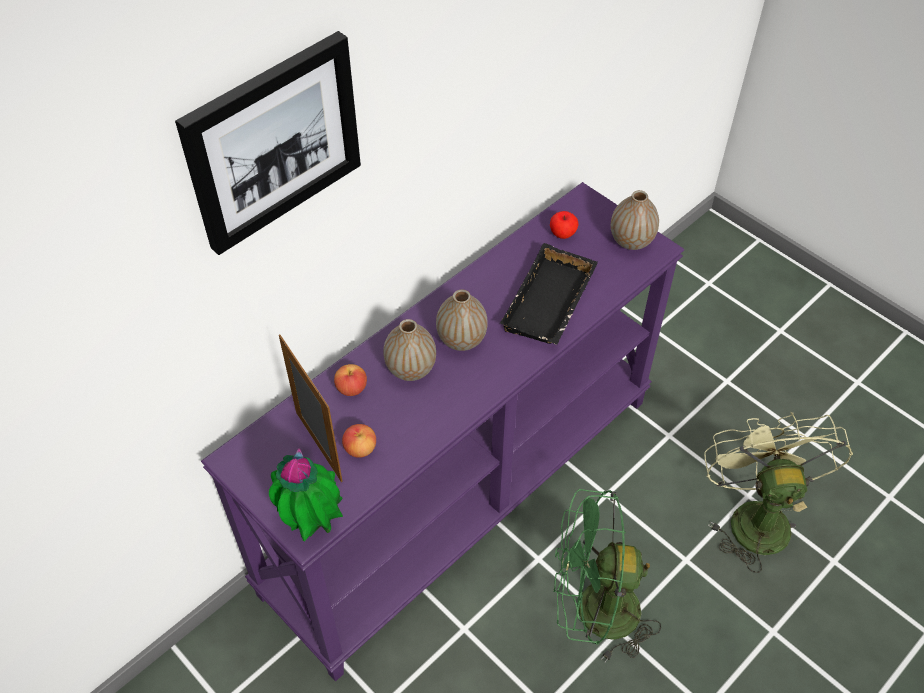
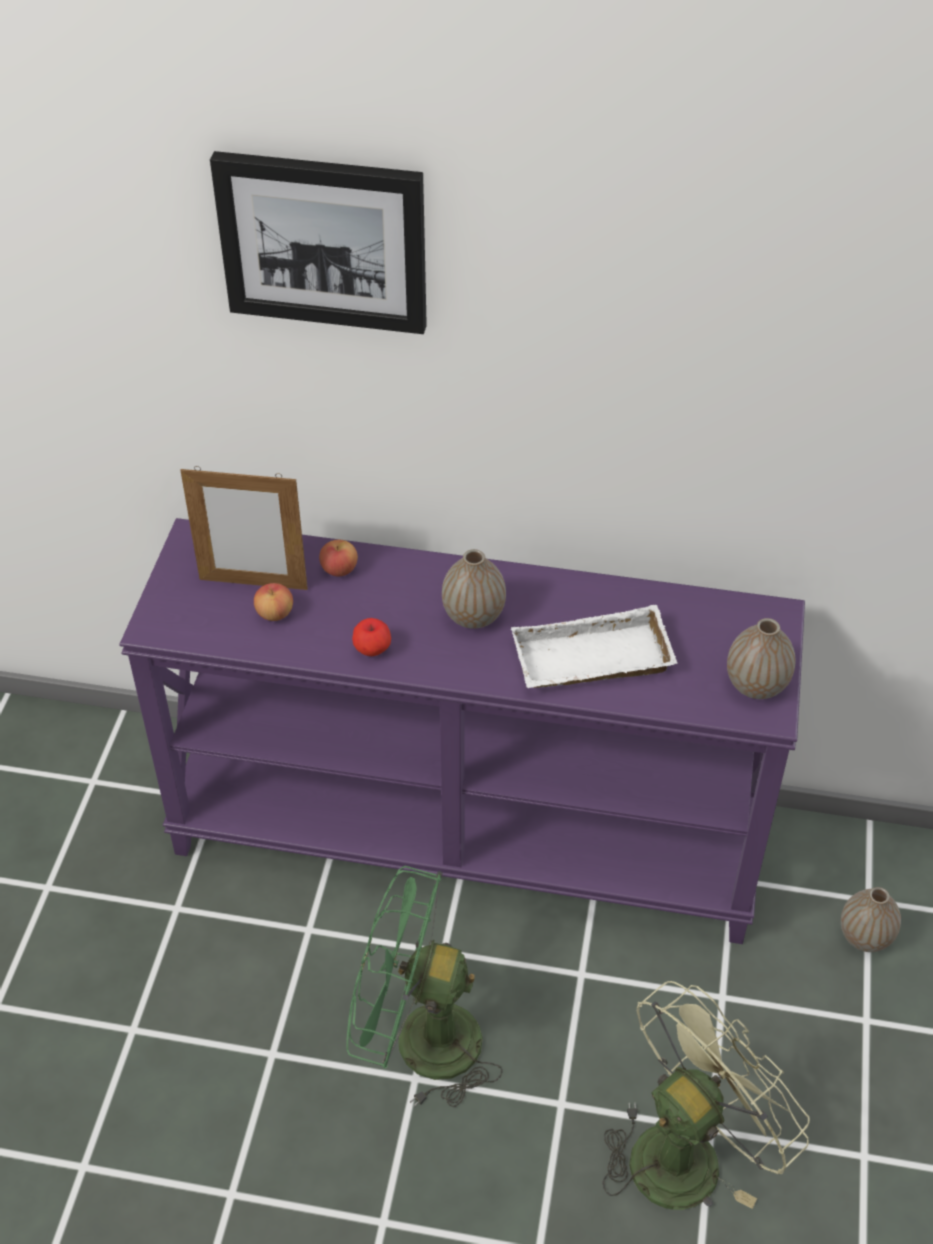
camera: 55 degrees right, 5 degrees down
(311, 524) = (166, 625): potted plant -> none
(318, 446) = (253, 584): picture frame -> picture frame turned 75 degrees clockwise
(411, 369) = (401, 598): vase -> vase (865, 937)
(551, 304) = (590, 662): black tray -> white tray
(563, 234) = (703, 622): apple -> apple (372, 650)
(593, 612) = (418, 1041): green fan -> green fan turned 45 degrees counterclockwise

